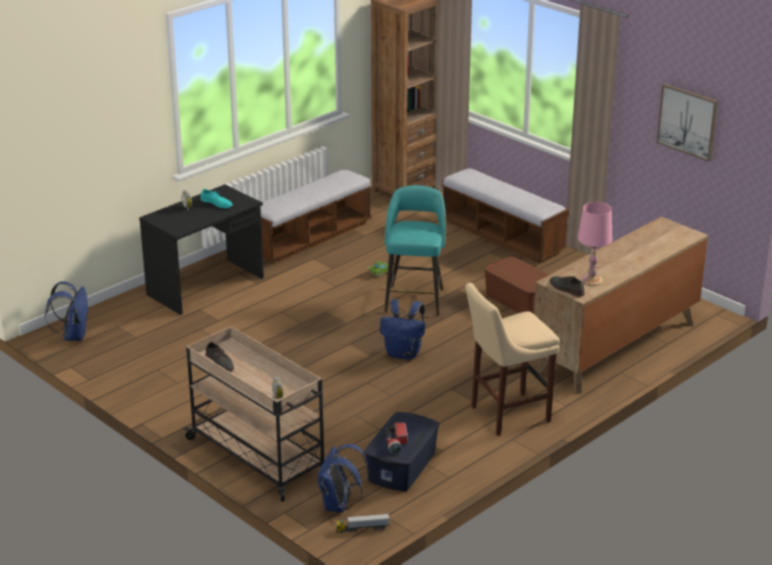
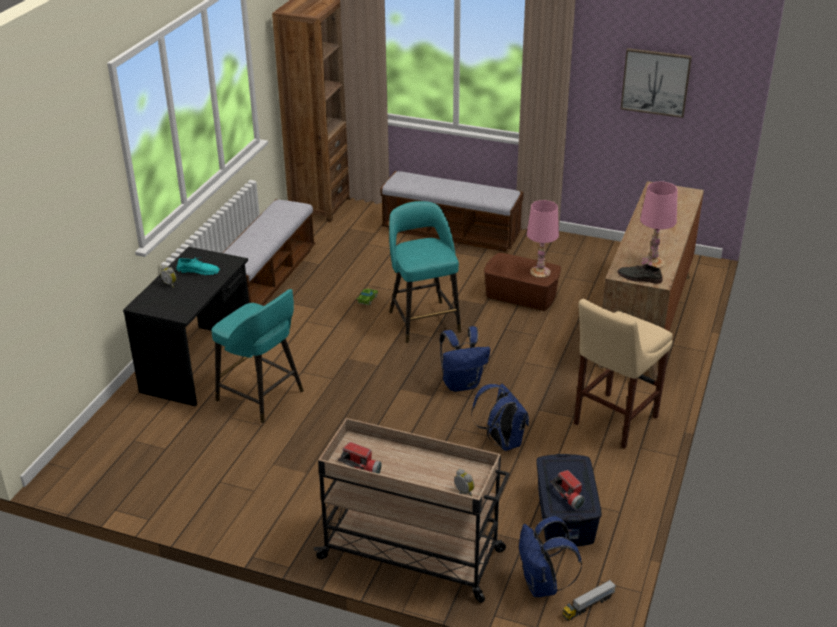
camera: 25 degrees left, 5 degrees up
(73, 336) = (90, 468): blue backpack -> blue backpack (502, 442)
(220, 362) = (362, 466): grey shoe -> flashlight
(235, 321) = (262, 397): none -> turquoise stool
(534, 280) = (540, 272): none -> pink table lamp

